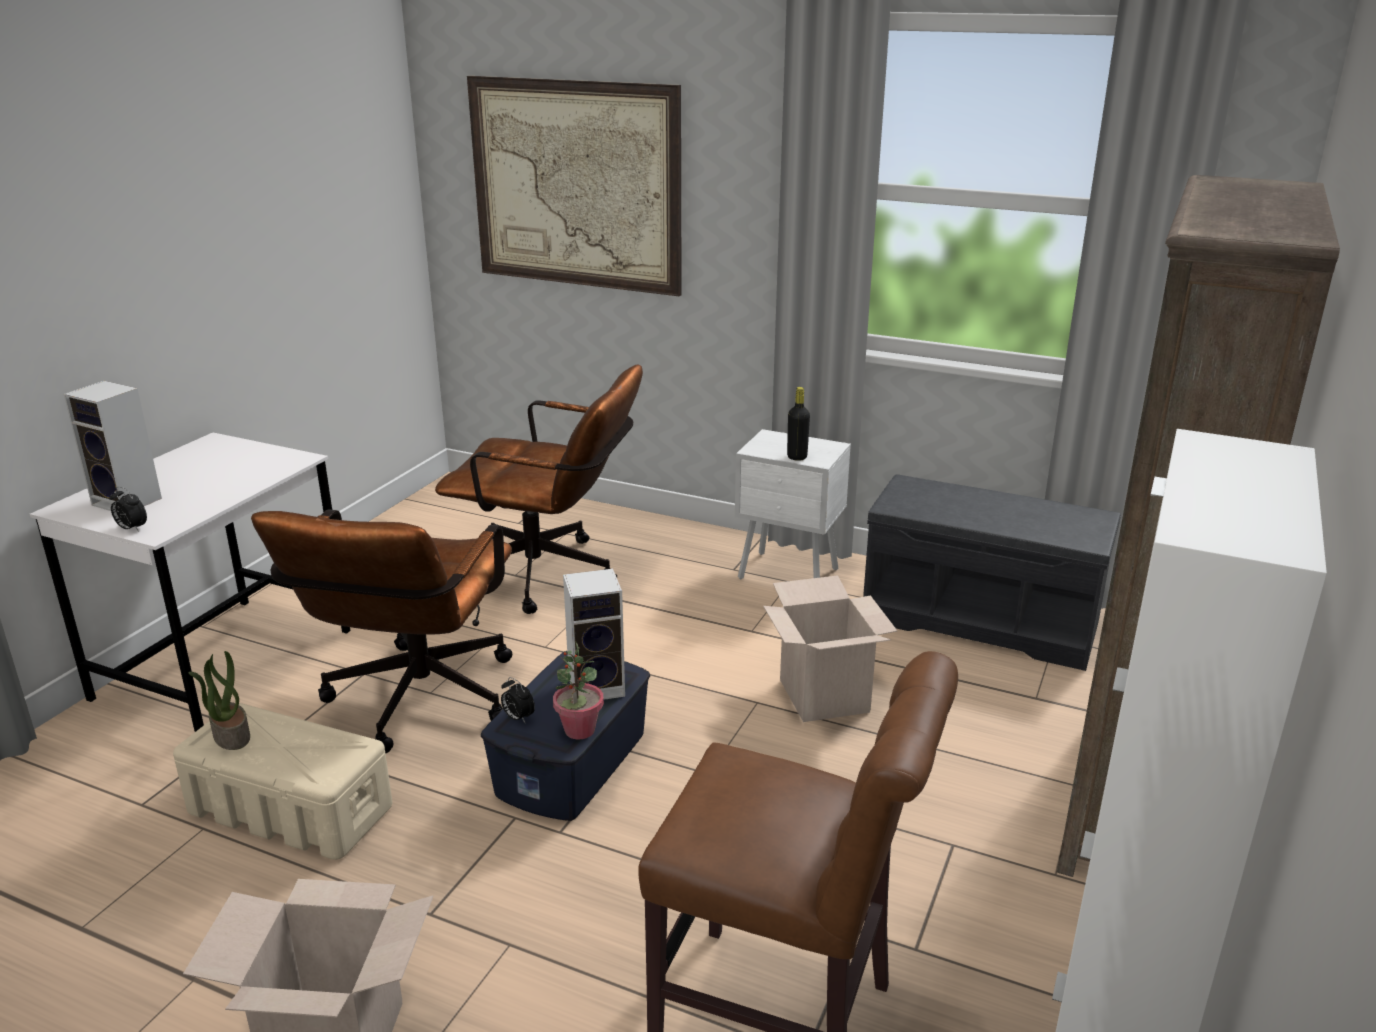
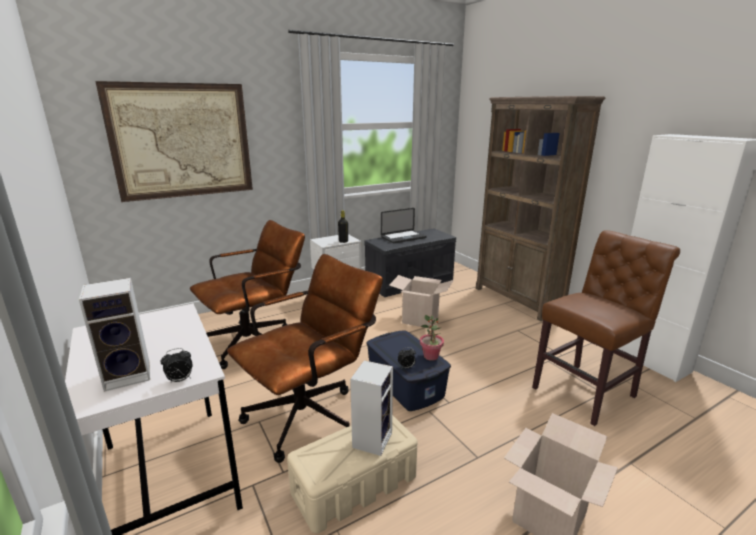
camera: 55 degrees left, 5 degrees down
(230, 736) = (325, 463): potted plant -> none
(414, 706) = (311, 413): brown office chair -> brown office chair turned 90 degrees counterclockwise
(598, 686) = (403, 343): speaker -> speaker (372, 438)
(981, 502) = (403, 237): none -> laptop

